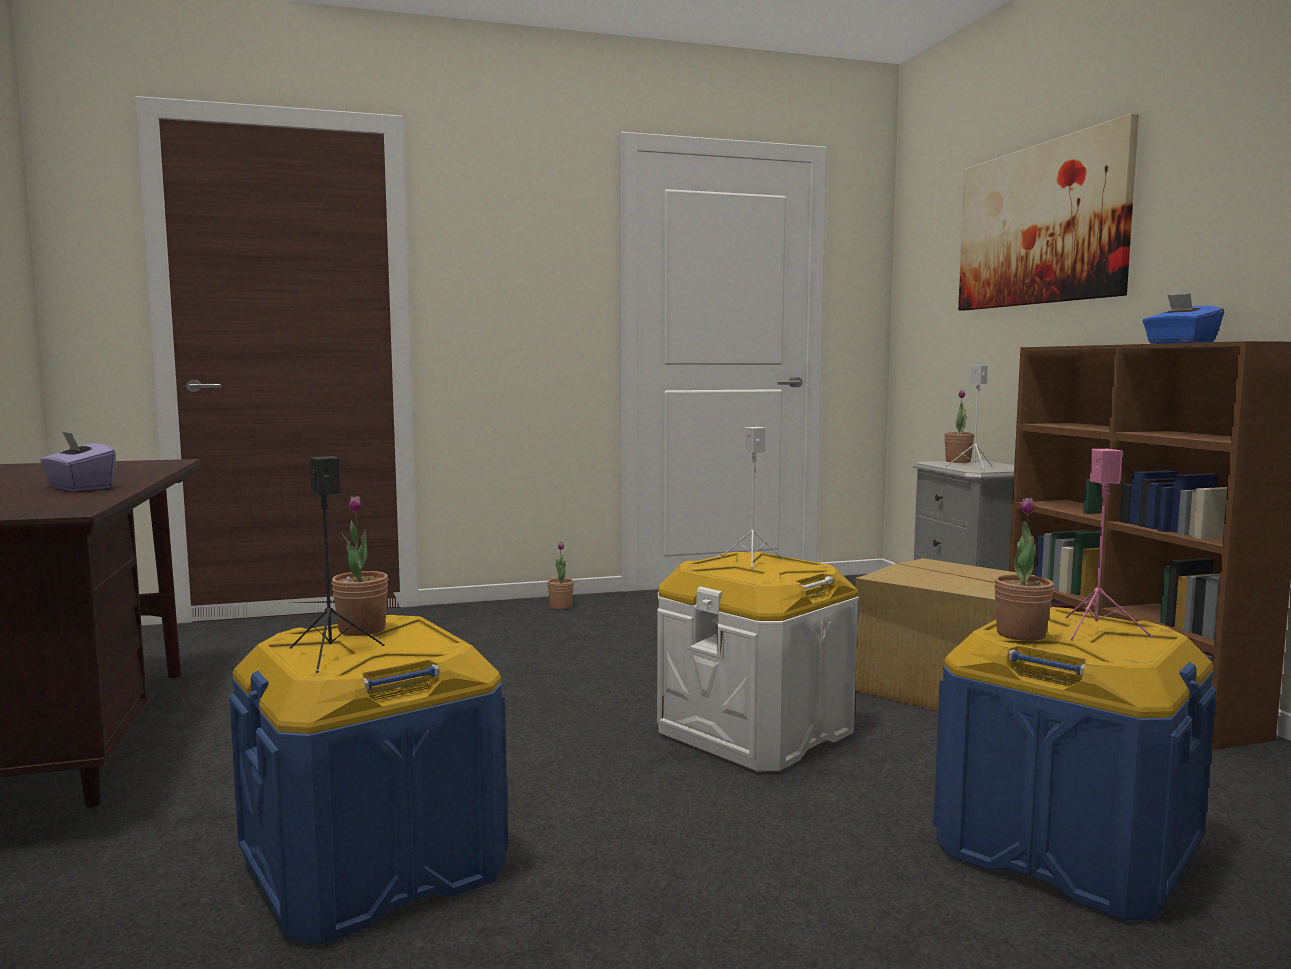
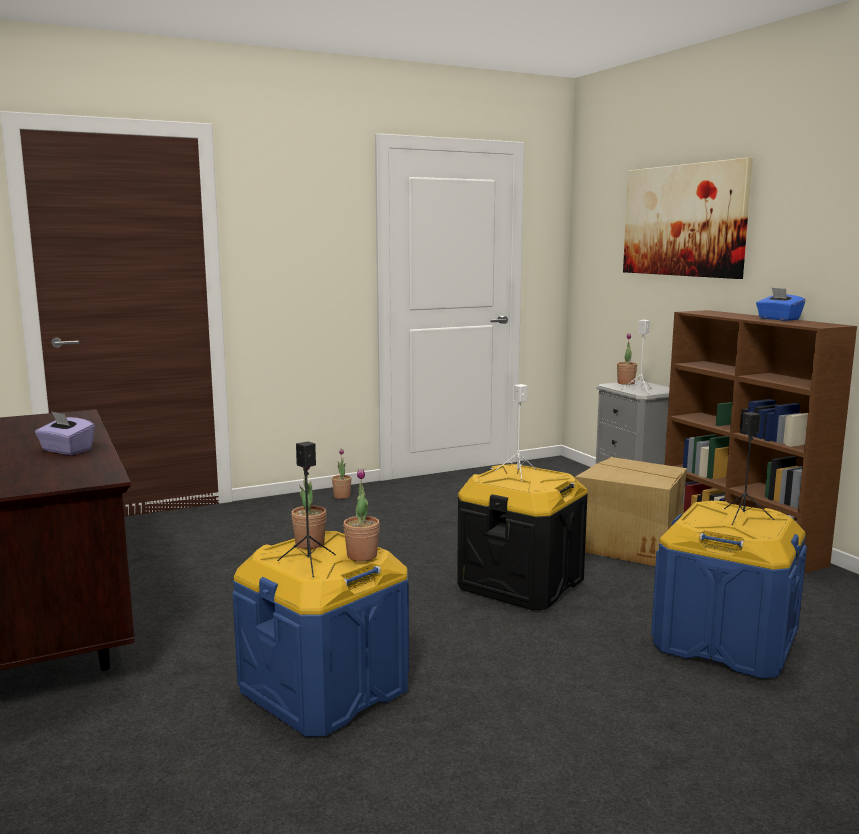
camera: 10 degrees left, 5 degrees up
(755, 731) = (520, 583): white storage box -> black storage box
(1020, 634) = (703, 522): potted plant -> potted plant (362, 556)
(1096, 631) = (744, 517): pink speaker -> black speaker

